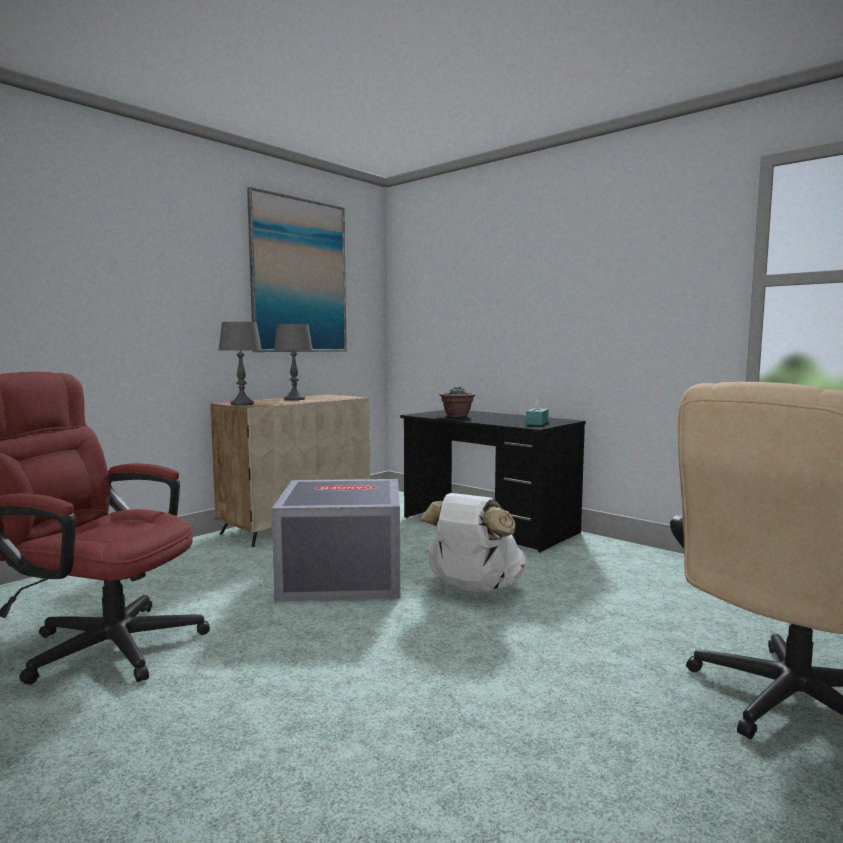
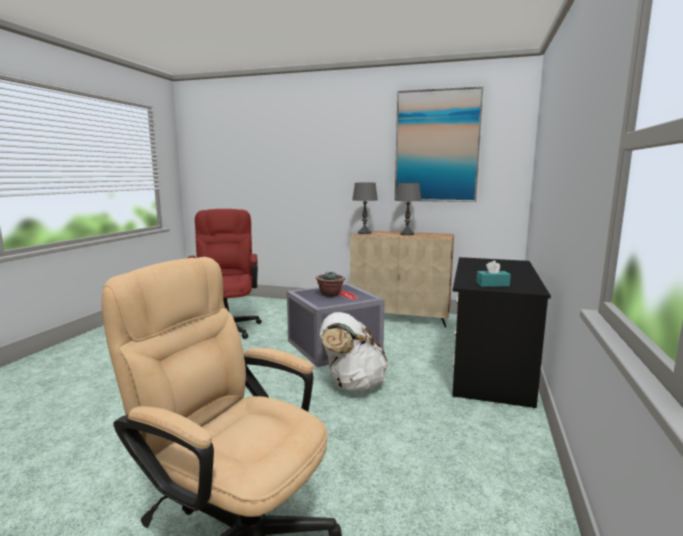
camera: 65 degrees right, 5 degrees up
(457, 416) = (484, 266): potted plant -> potted plant (330, 294)

